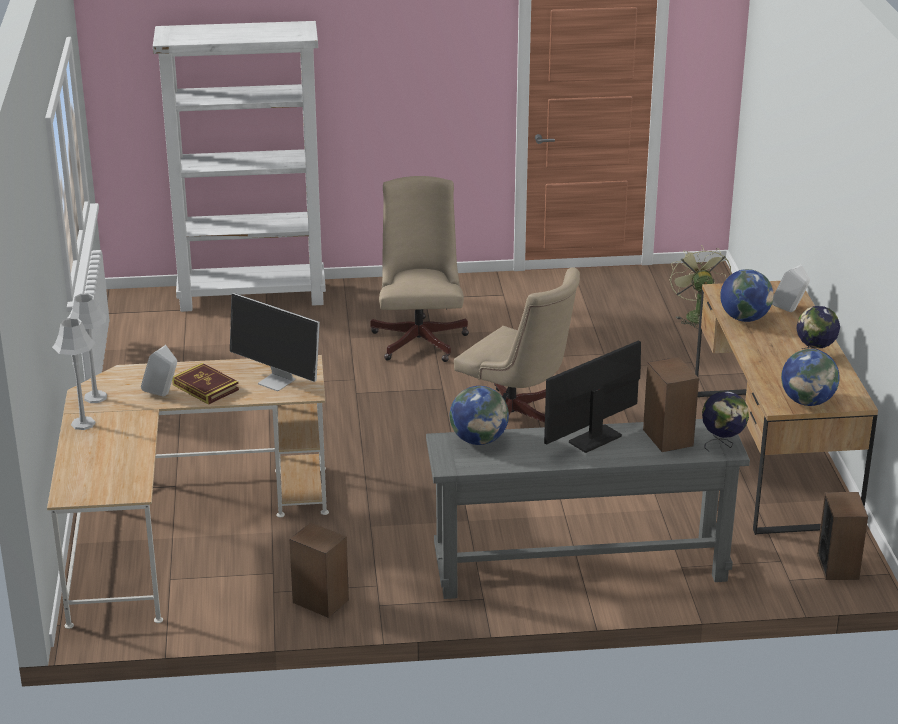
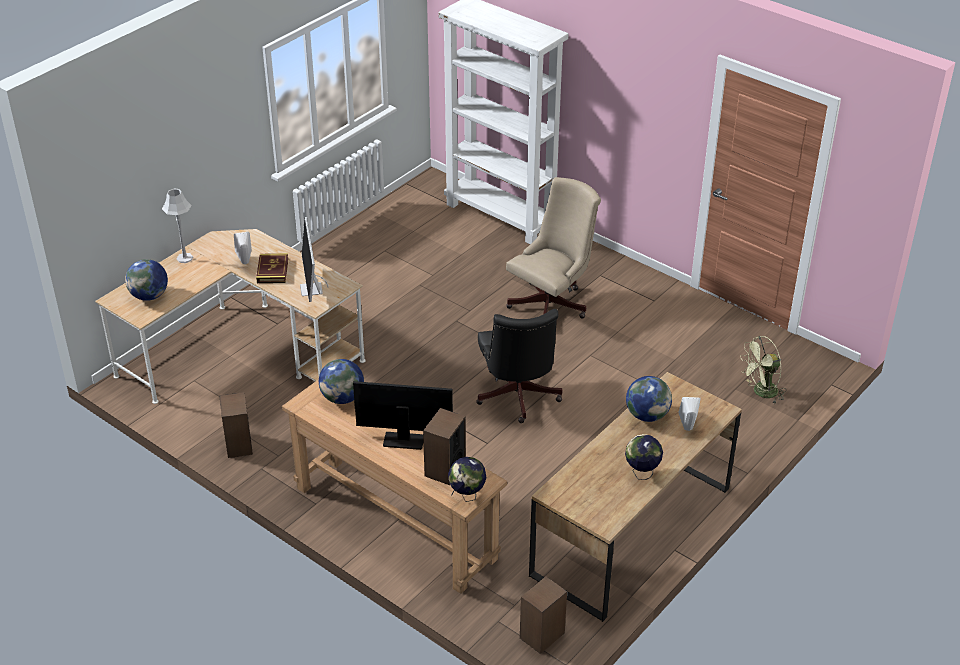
camera: 45 degrees right, 10 degrees up
(95, 397) = (215, 244): grey table lamp -> none
(517, 419) = (517, 398): beige office chair -> black office chair
(580, 568) = (395, 522): grey console table -> brown console table
(696, 314) = (761, 393): green fan -> green fan turned 150 degrees counterclockwise
(807, 401) = (574, 503): globe -> globe (149, 296)

